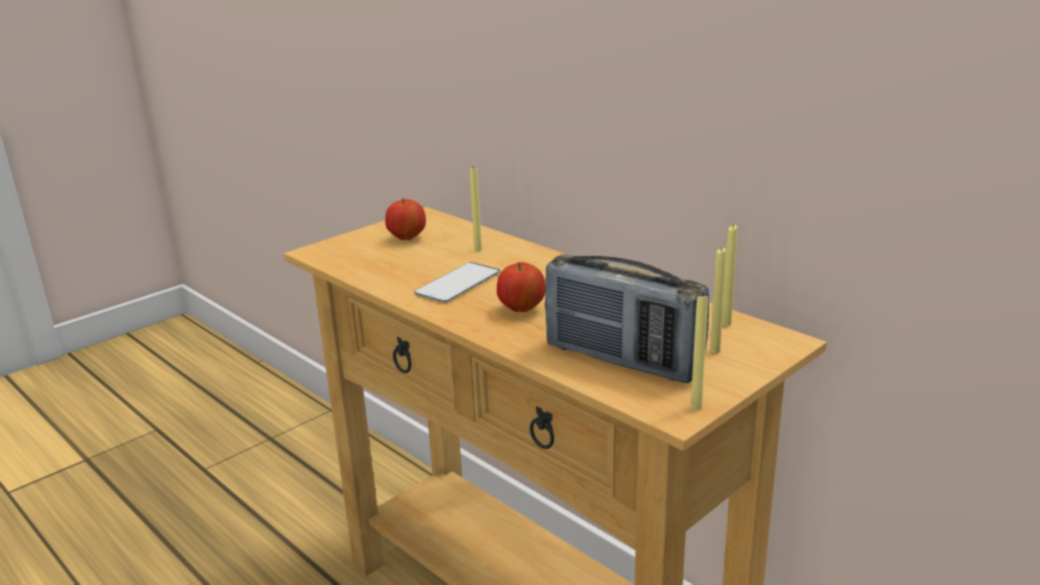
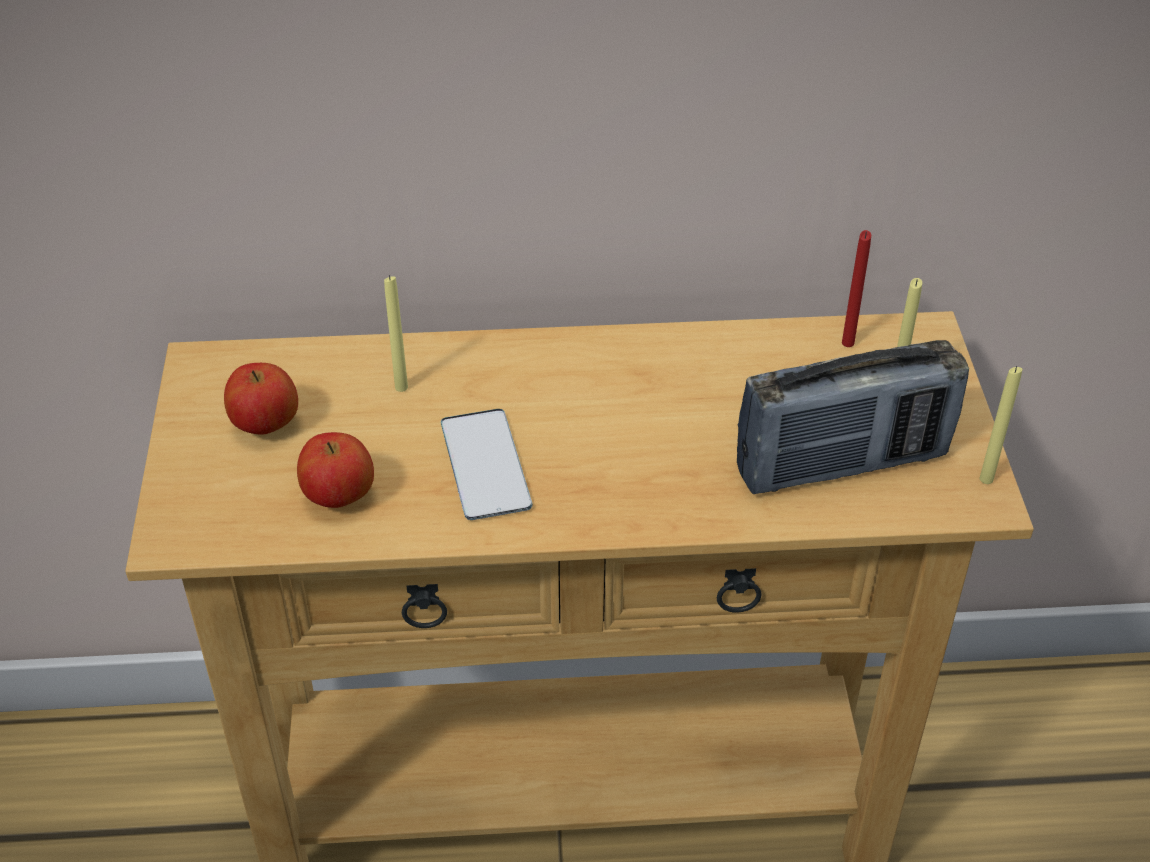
camera: 50 degrees left, 20 degrees up
(521, 309) = (630, 459): apple -> apple (339, 497)
(726, 323) = (847, 343): yellow candle -> red candle

